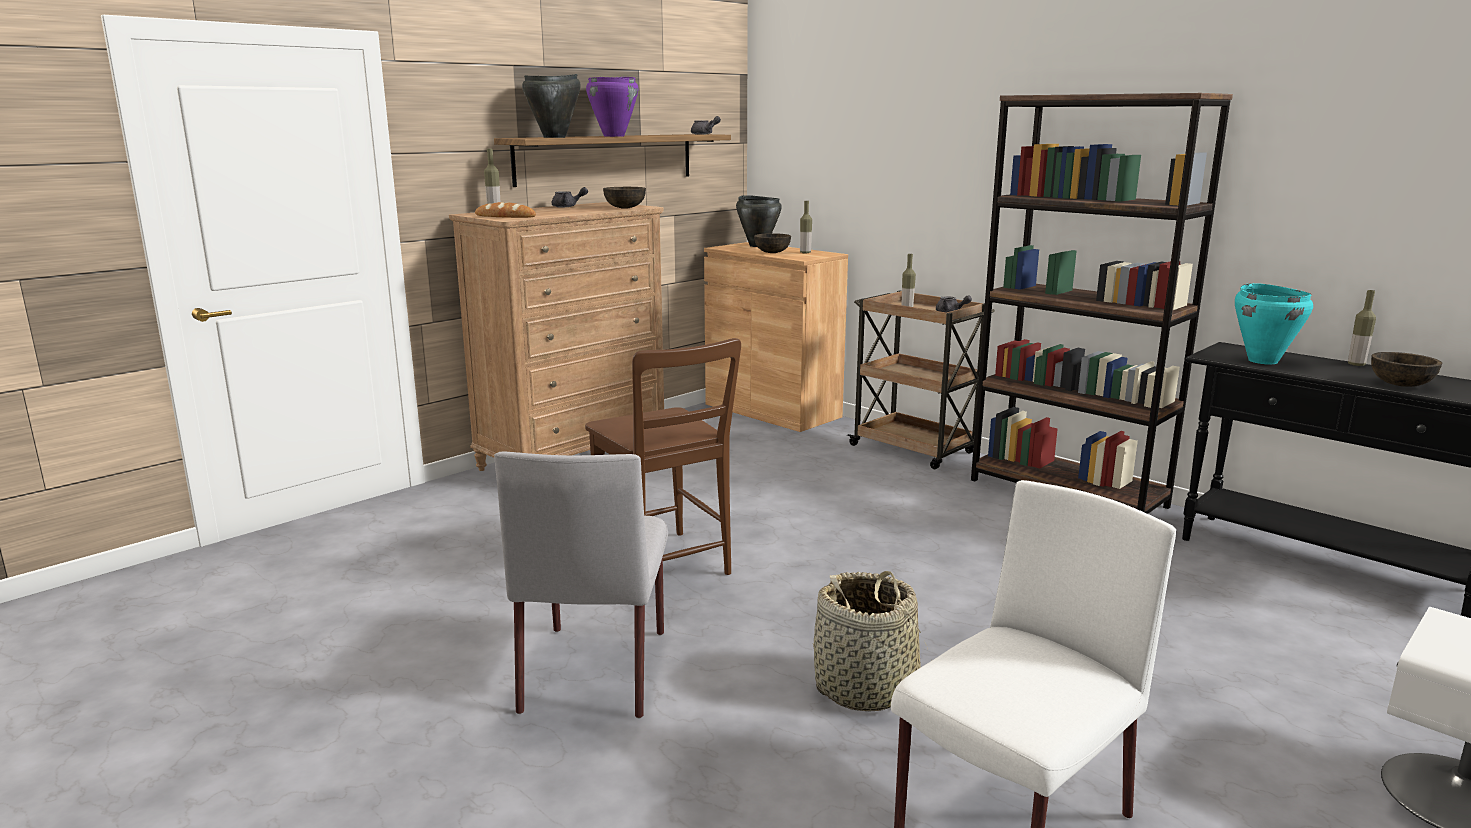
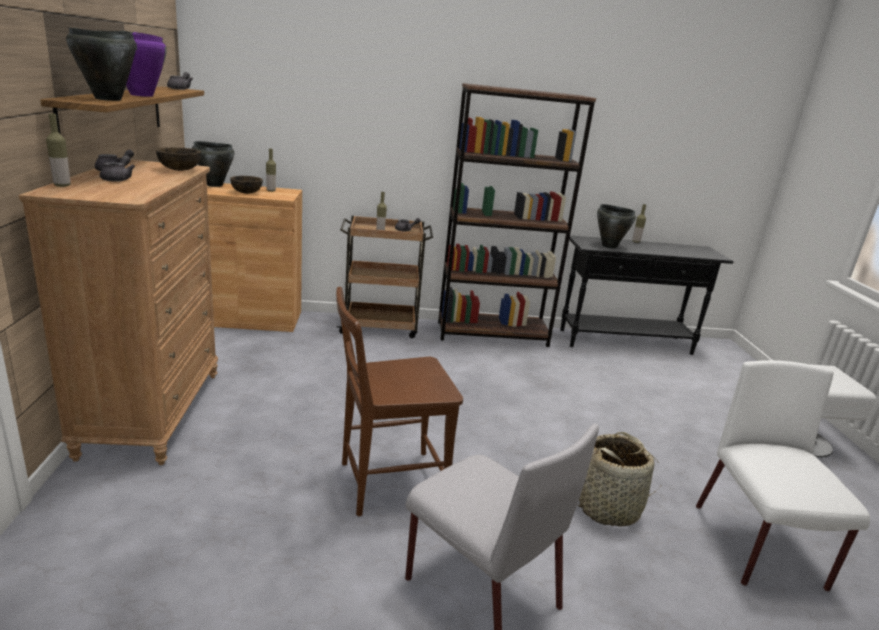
camera: 50 degrees left, 5 degrees up
(505, 216) = (110, 194): bread -> none
(549, 210) = (118, 179): none -> grey teapot
(664, 567) = (386, 483): brown chair -> brown chair turned 150 degrees clockwise
(1263, 361) = (609, 246): turquoise cooking pot -> black cooking pot
(1401, 384) = (671, 252): brown bowl -> none

